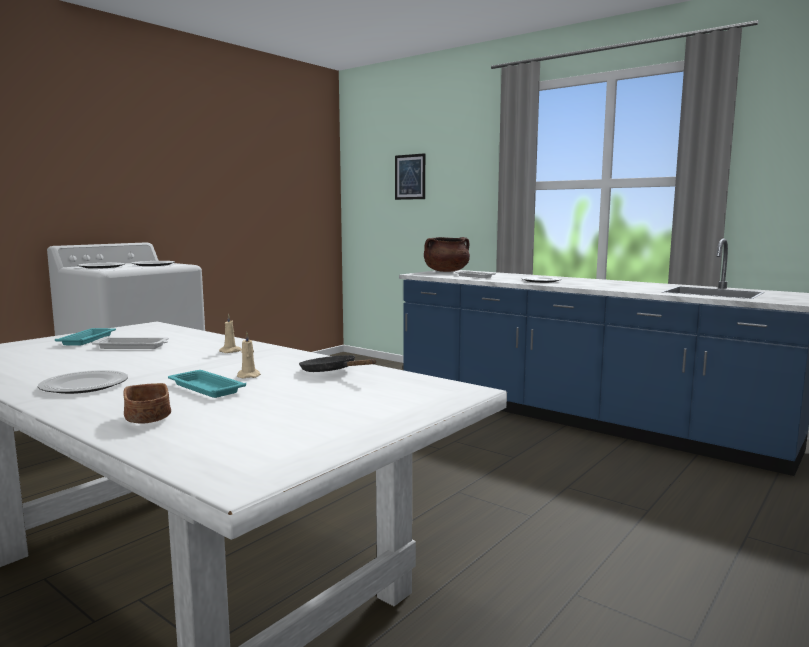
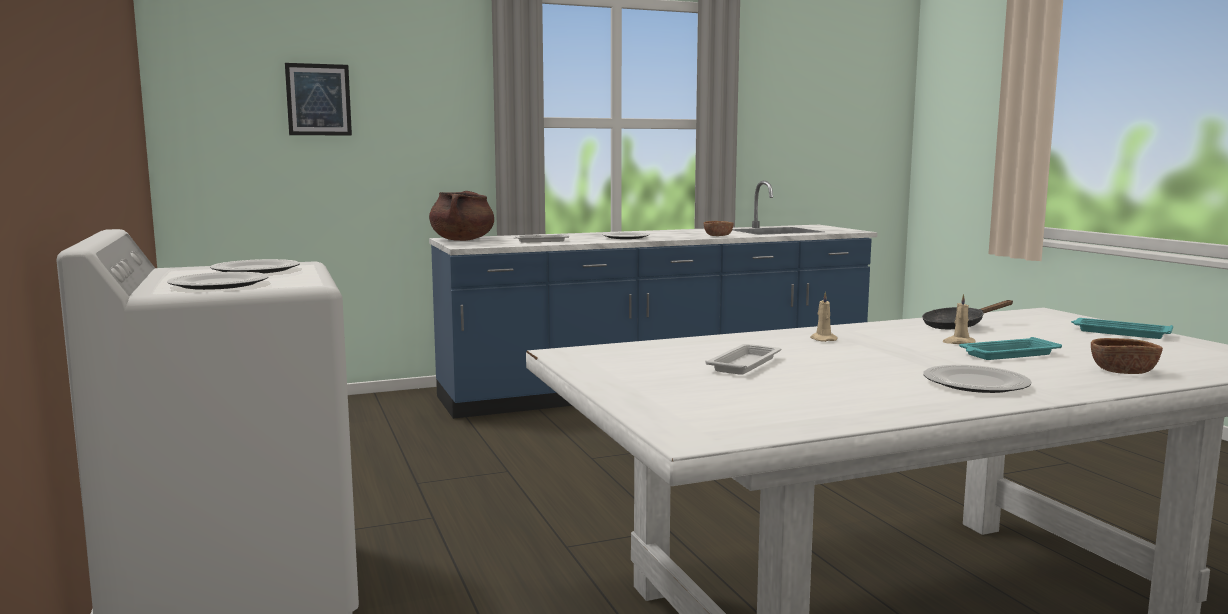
camera: 60 degrees left, 0 degrees up
(88, 340) = (657, 377): turquoise tray -> turquoise tray (1119, 332)
(616, 288) = (718, 235): none -> brown bowl

